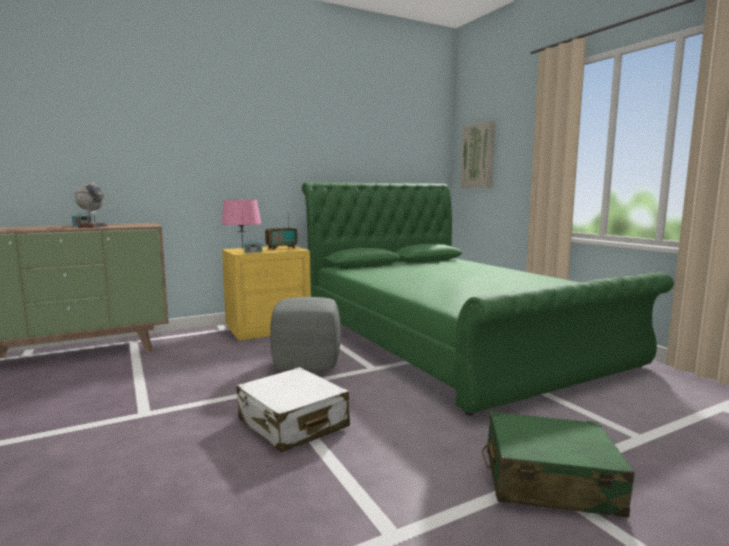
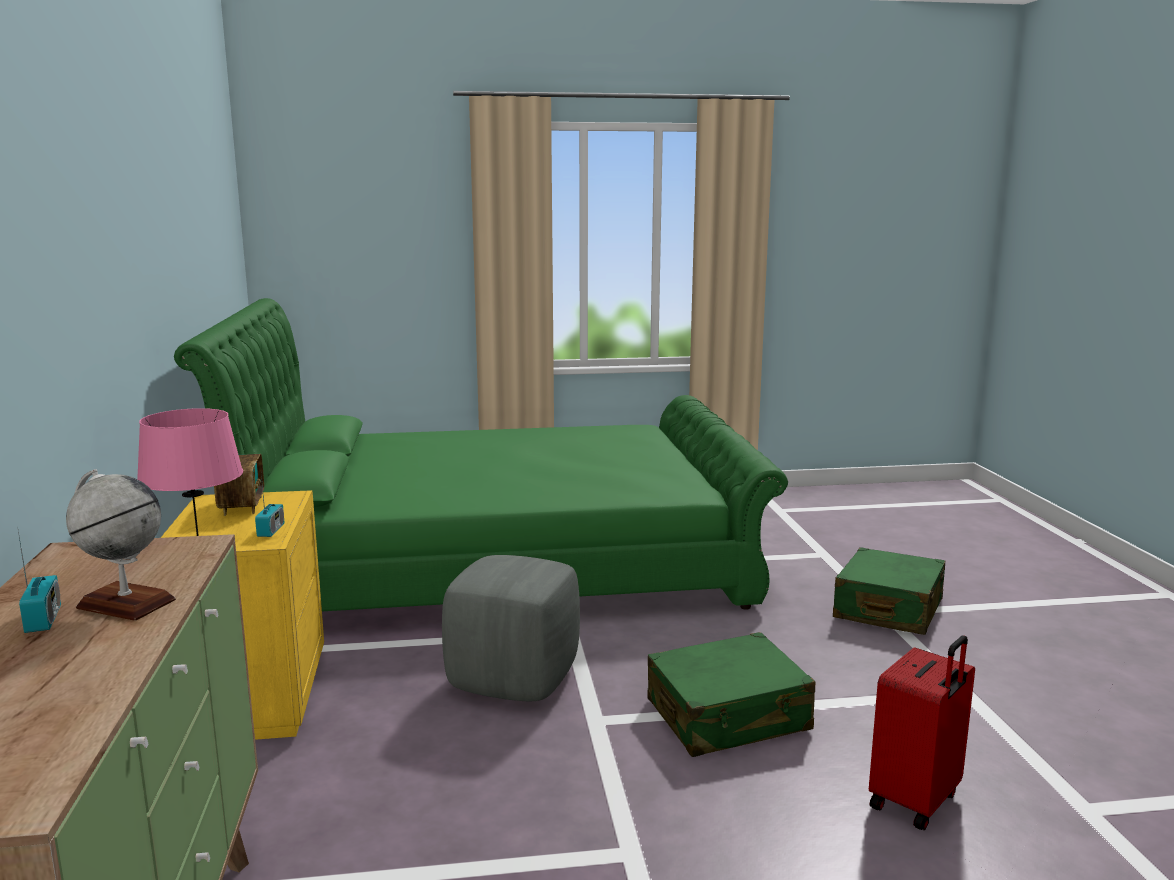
camera: 70 degrees left, 5 degrees up
(191, 507) = (916, 801): none -> red suitcase
(292, 424) = (728, 716): white suitcase -> green suitcase
(478, 156) = (325, 244): picture -> none

